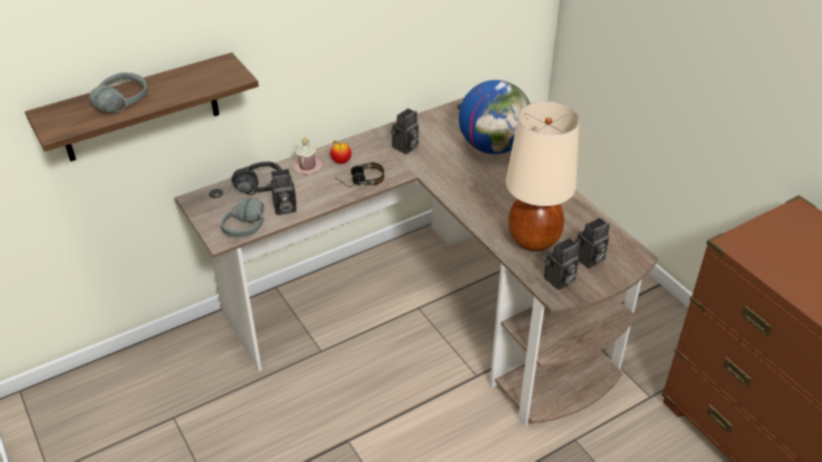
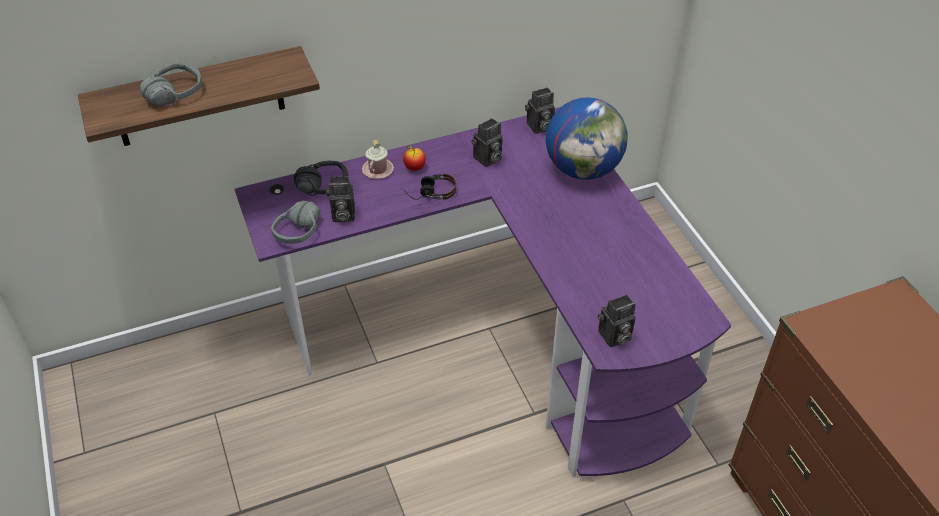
camera: 10 degrees right, 5 degrees up
(429, 313) = (499, 336): brown desk -> purple desk
(534, 240) = (599, 285): beige table lamp -> none
(589, 260) = (653, 317): camera -> camera (539, 127)

